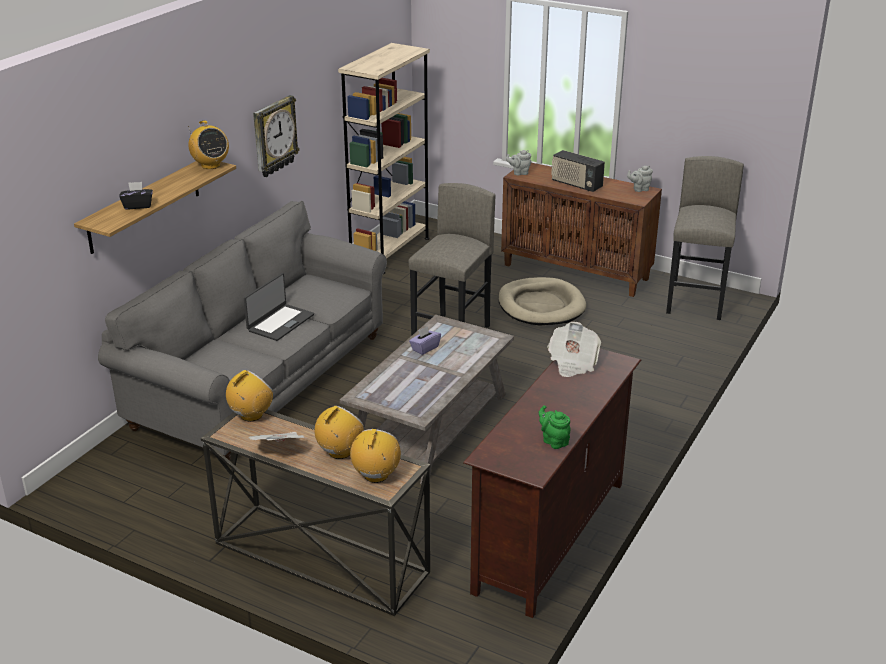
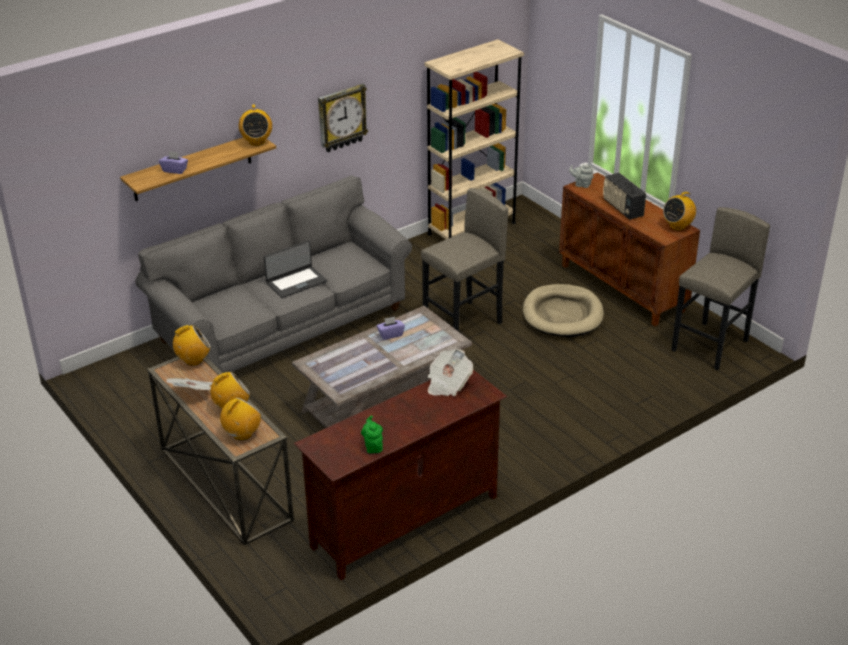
camera: 25 degrees right, 5 degrees up
(138, 205) = (175, 170): black tissue box -> purple tissue box
(639, 189) = (677, 226): grey teapot -> radio

